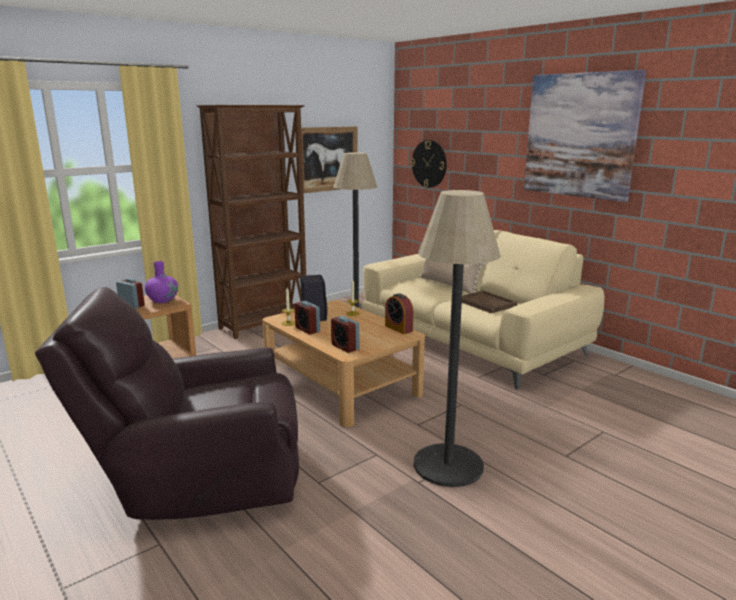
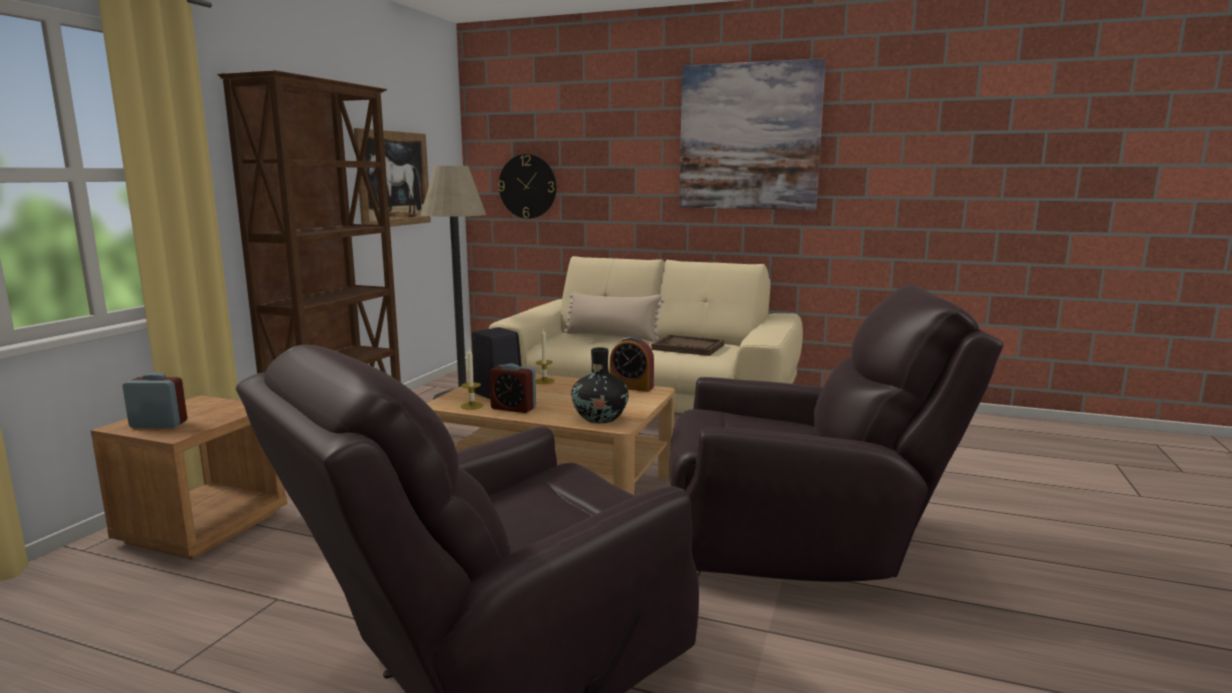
camera: 30 degrees left, 5 degrees down
(163, 300) = (211, 408): purple vase -> none
(345, 347) = (600, 418): alarm clock -> black vase
(448, 465) = (801, 542): floor lamp -> brown armchair

